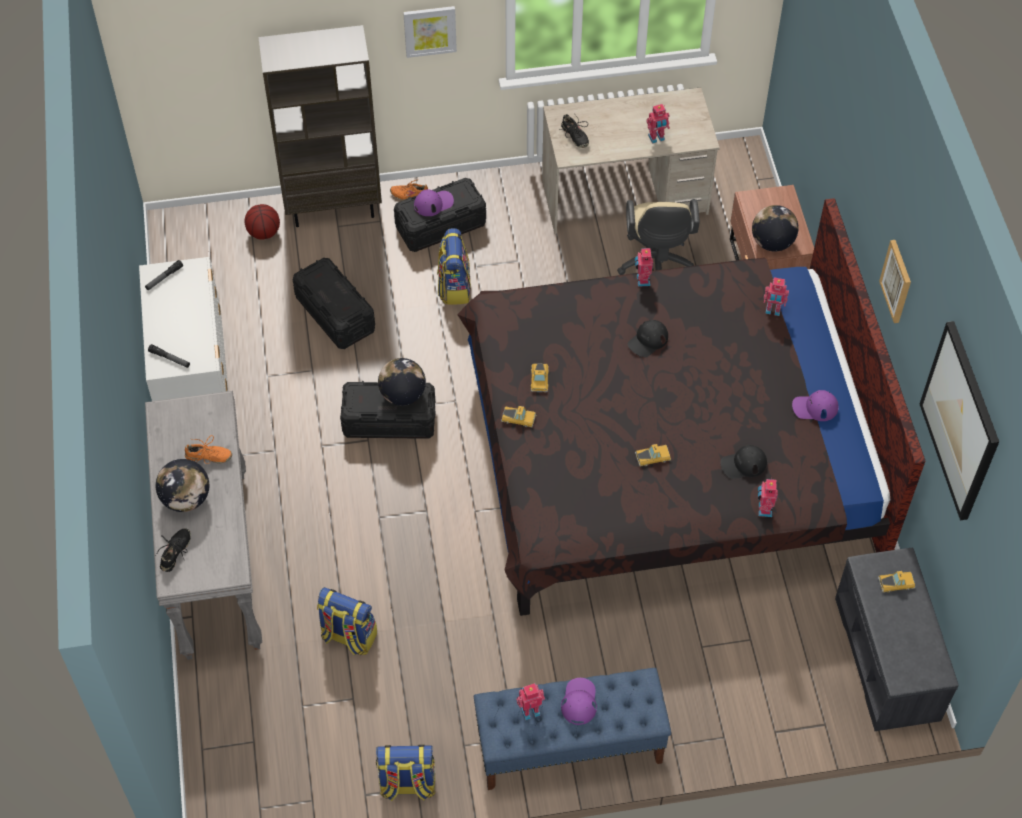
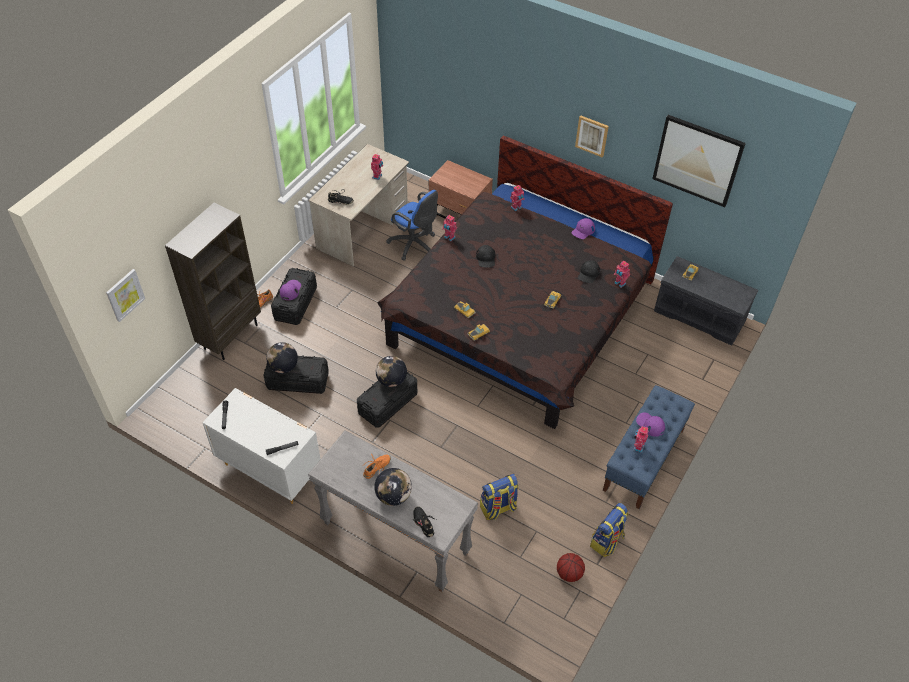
camera: 50 degrees left, 5 degrees down
(264, 232) = (210, 375): basketball -> basketball (569, 573)
(430, 30) = (243, 186): picture -> picture (125, 295)
(454, 287) = (338, 323): backpack -> none
(656, 267) = (415, 245): beige office chair -> blue office chair
(772, 242) = (470, 187): globe -> globe (283, 367)

